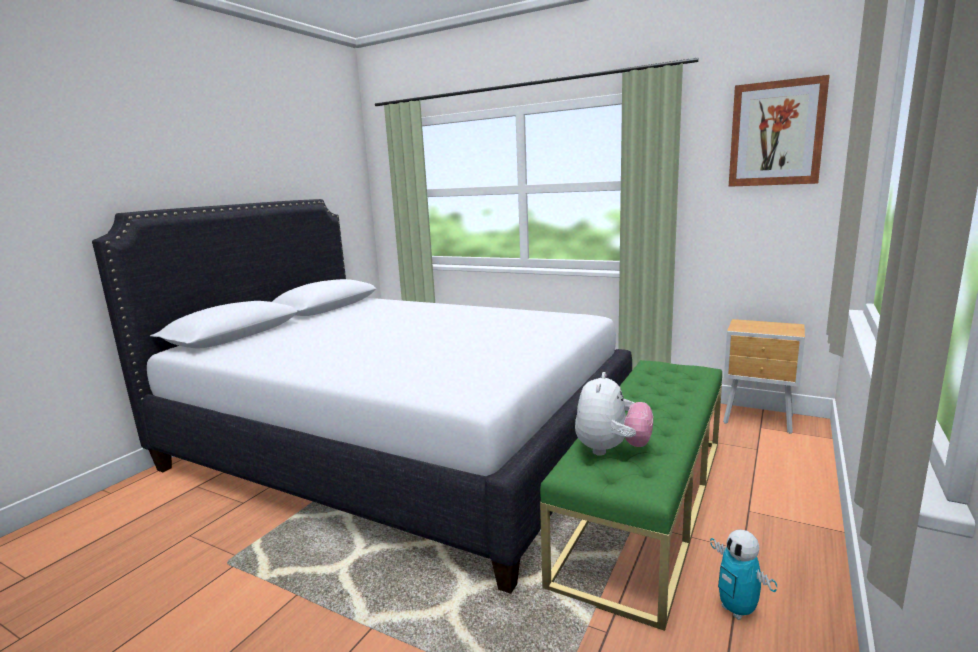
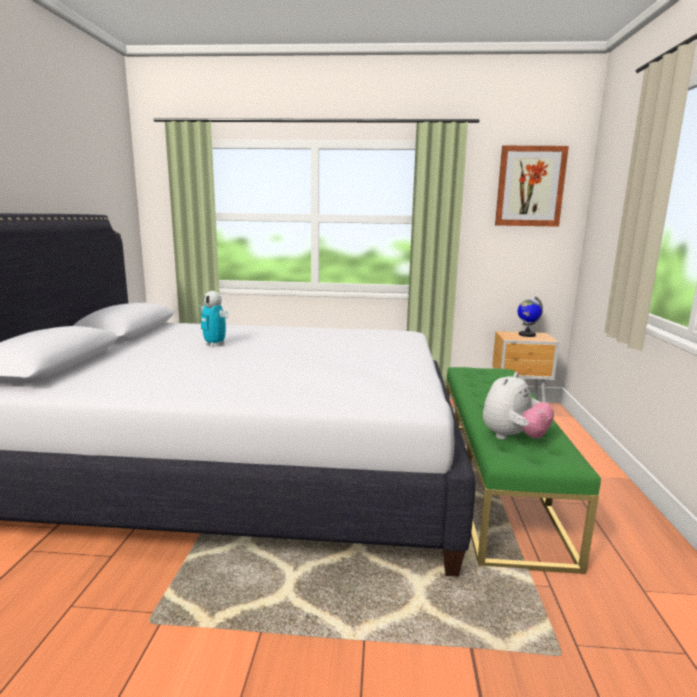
camera: 25 degrees left, 0 degrees up
(611, 450) = (513, 437): plush toy -> plush toy turned 45 degrees clockwise
(737, 610) = (615, 546): toy robot -> toy robot (215, 344)
(769, 326) = (526, 335): none -> globe

